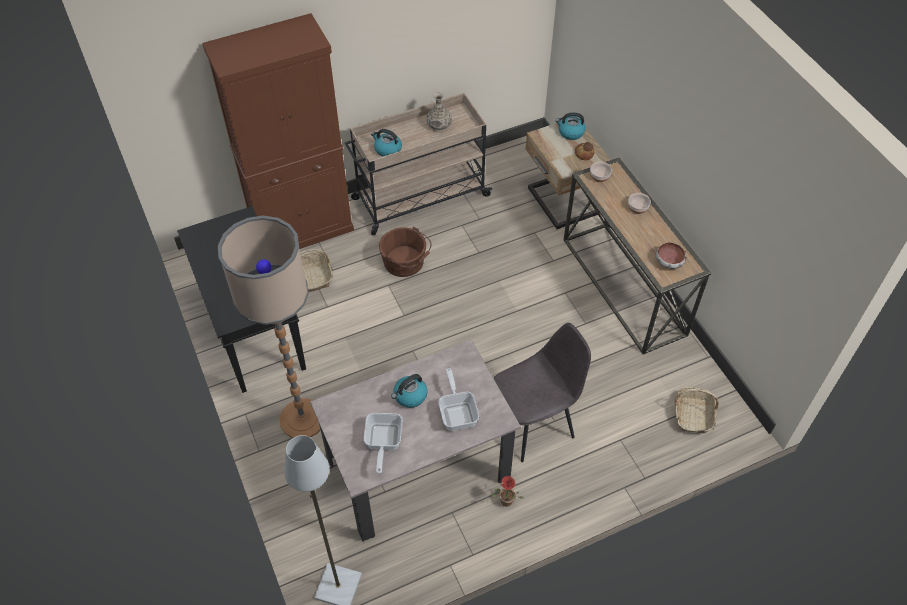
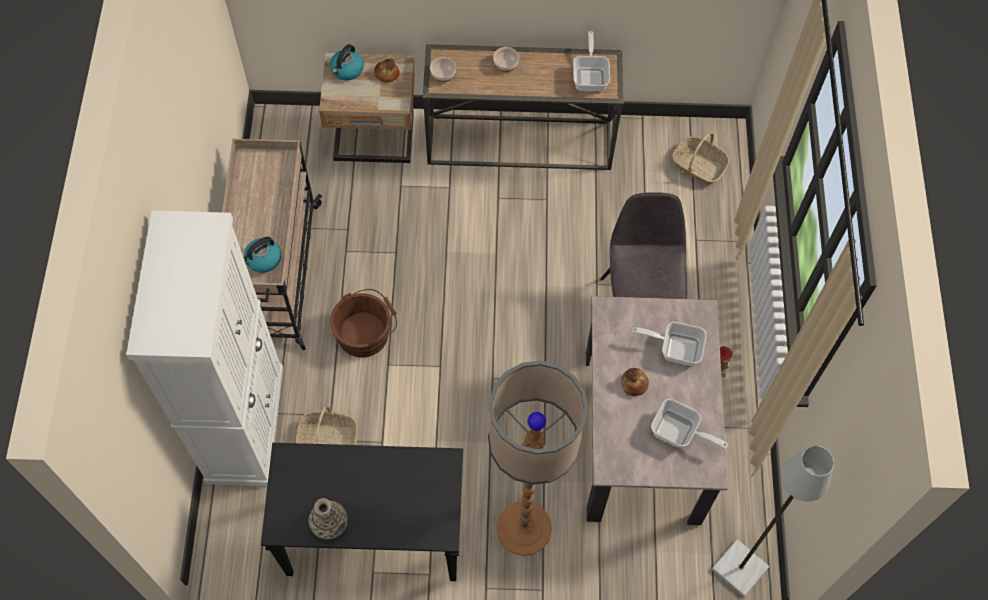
camera: 65 degrees left, 10 degrees up
(302, 229) = (245, 424): brown cabinet -> white cabinet
(410, 396) = (634, 383): kettle -> bread
(439, 125) = (258, 189): vase -> vase (329, 524)
(669, 262) = (590, 76): bowl -> frying pan

